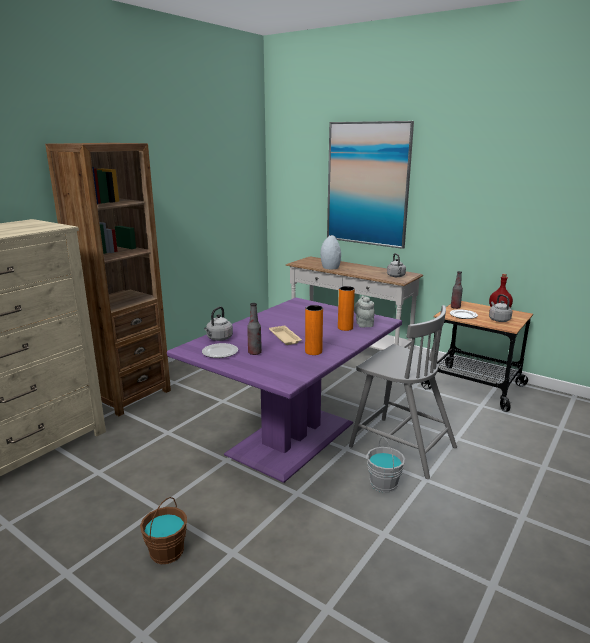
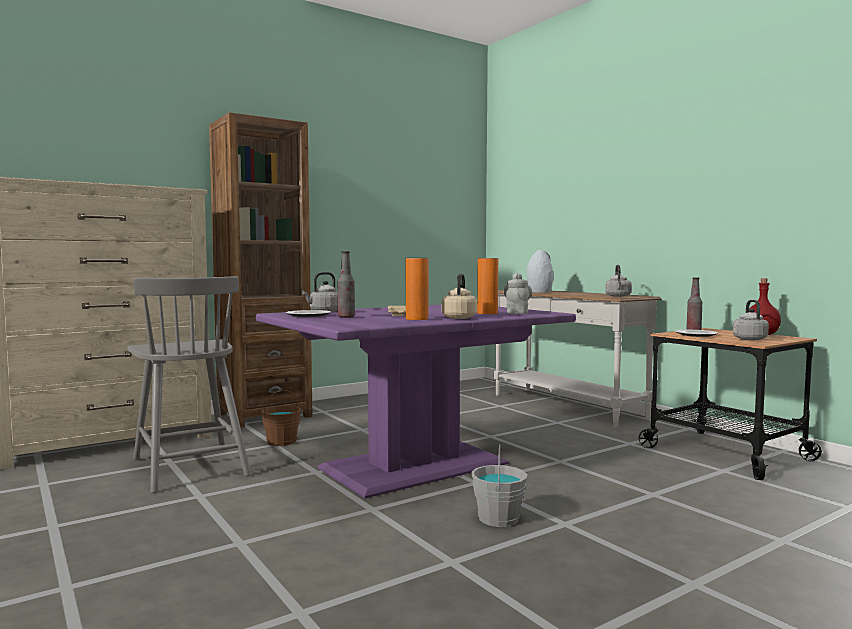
camera: 20 degrees right, 15 degrees down
(166, 551) = (169, 529): brown bucket -> brown bucket (281, 441)
(339, 343) = (459, 317): none -> beige kettle
(367, 184) = (592, 188): picture -> none
(400, 446) = (557, 490): grey chair -> grey chair (190, 466)

